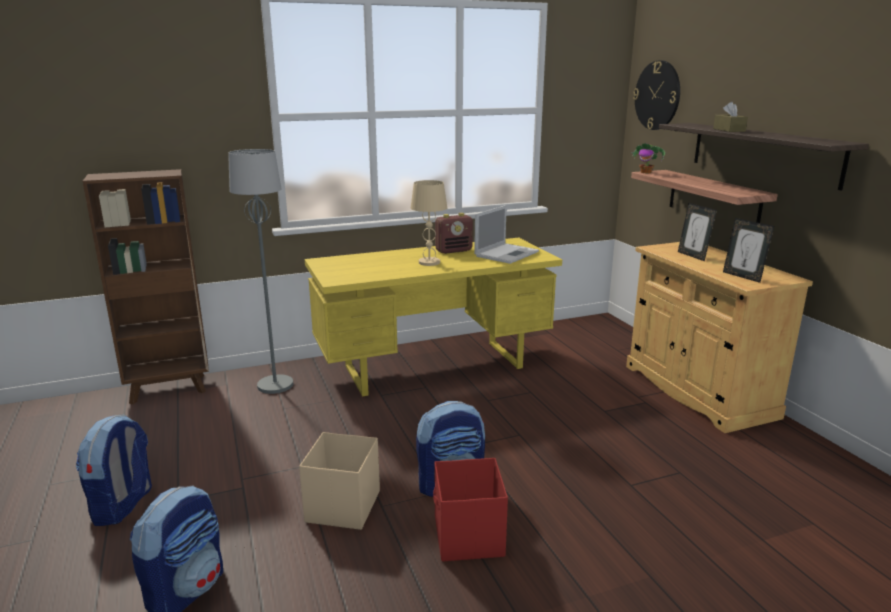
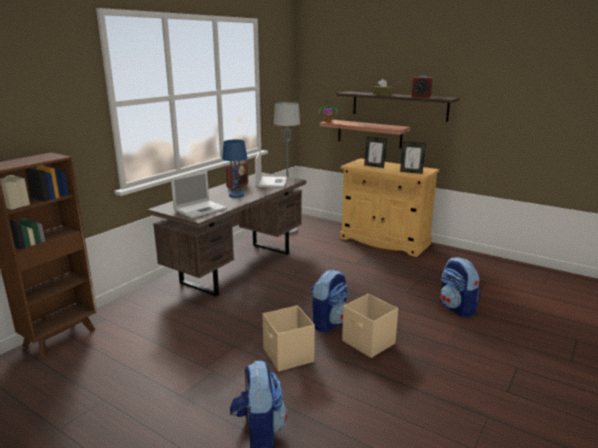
camera: 35 degrees left, 0 degrees up
(123, 506) = (144, 415): backpack -> backpack (457, 308)
(275, 385) = (145, 309): grey floor lamp -> grey floor lamp (287, 231)
(357, 271) = (201, 209): none -> laptop
(429, 262) = (236, 195): beige table lamp -> blue table lamp
(434, 366) = (238, 267): yellow desk -> brown desk
(468, 537) = (368, 343): red storage box -> beige storage box
(657, 95) = (320, 75): wall clock -> none
(787, 137) = (421, 97): none -> alarm clock

